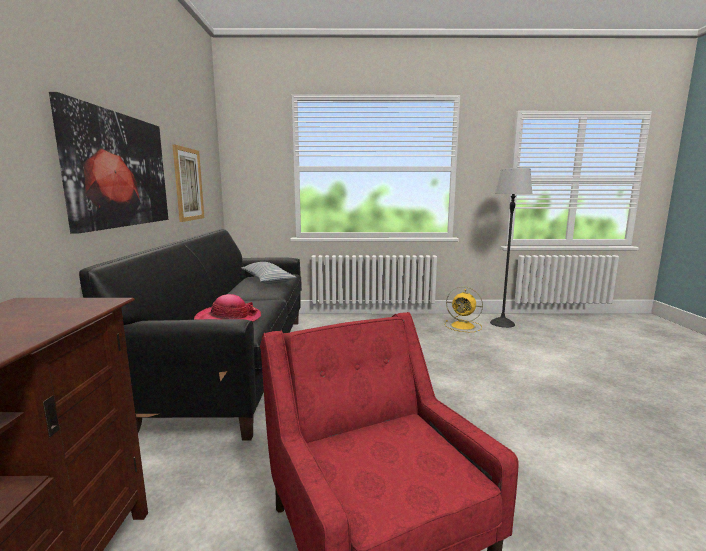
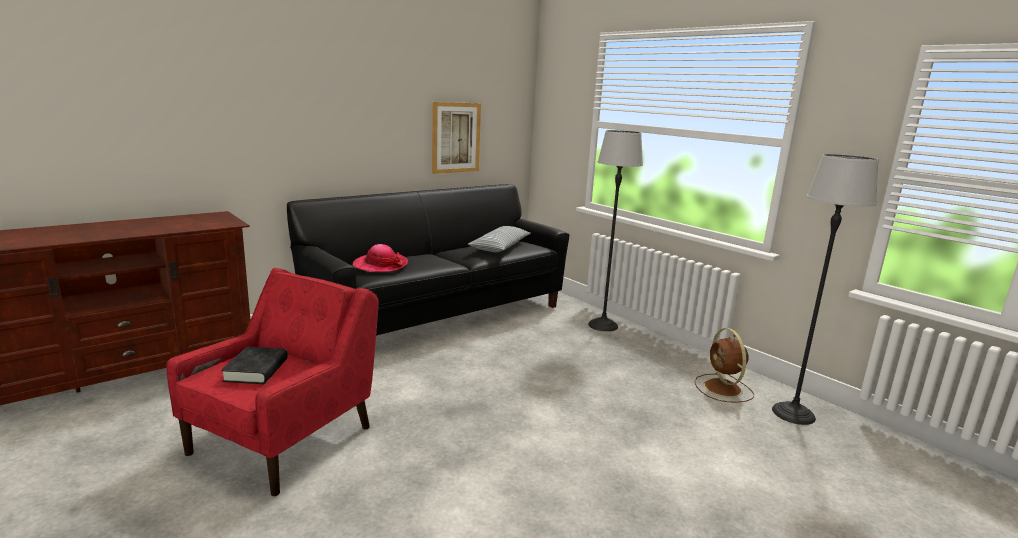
camera: 50 degrees right, 5 degrees up
(119, 170) = (347, 130): picture -> none
(348, 321) = (603, 325): none -> floor lamp
(385, 460) = (256, 370): none -> black book
(464, 326) = (723, 389): yellow fan -> brown fan

